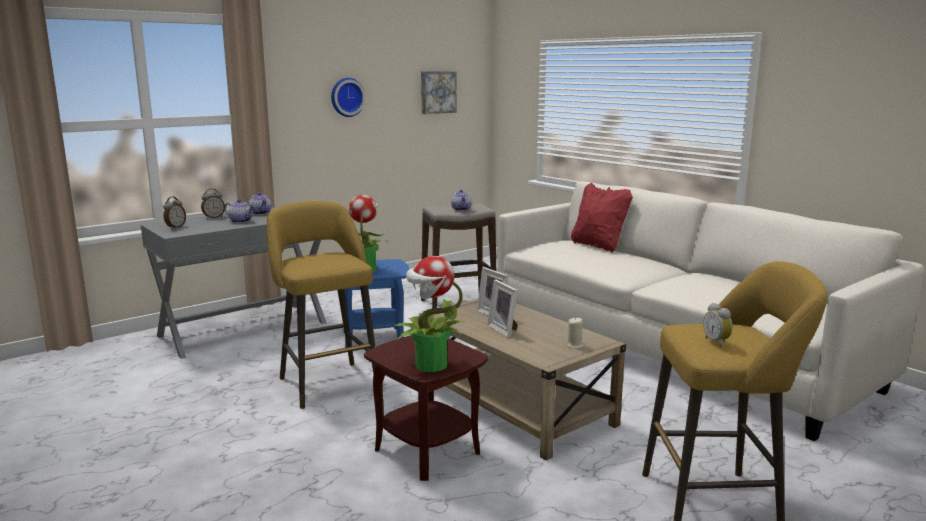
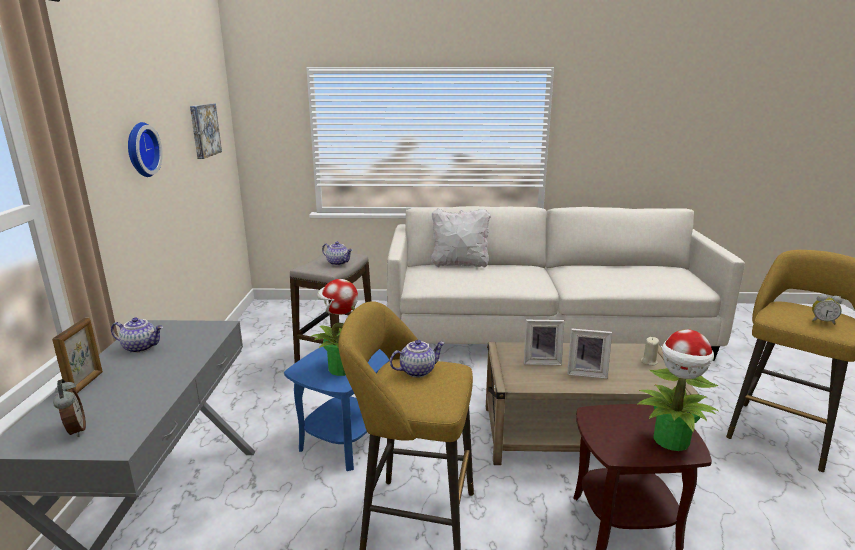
camera: 50 degrees left, 5 degrees up
(213, 217) = (86, 384): alarm clock -> picture frame
(241, 221) = (155, 372): teapot -> teapot (417, 371)
(598, 246) = (460, 264): red pillow -> white pillow

